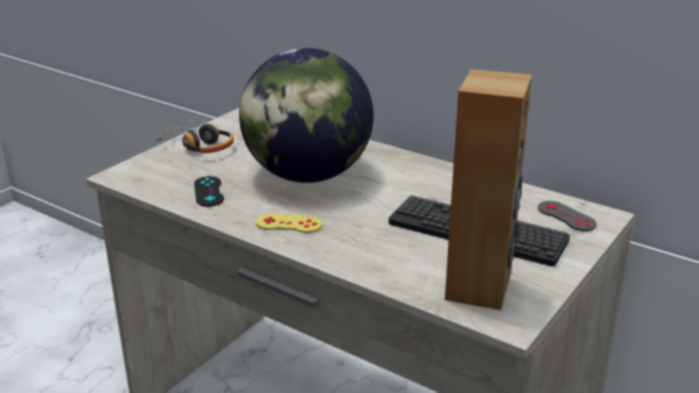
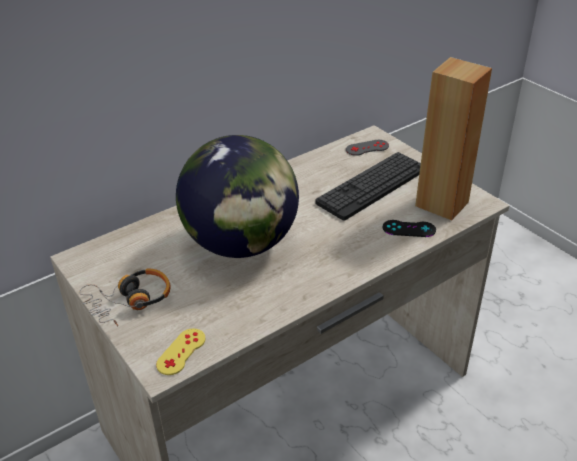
camera: 70 degrees left, 10 degrees up
(208, 192) = (238, 307): black game controller -> black game controller (409, 229)
(288, 224) = (321, 269): yellow game controller -> yellow game controller (181, 351)

